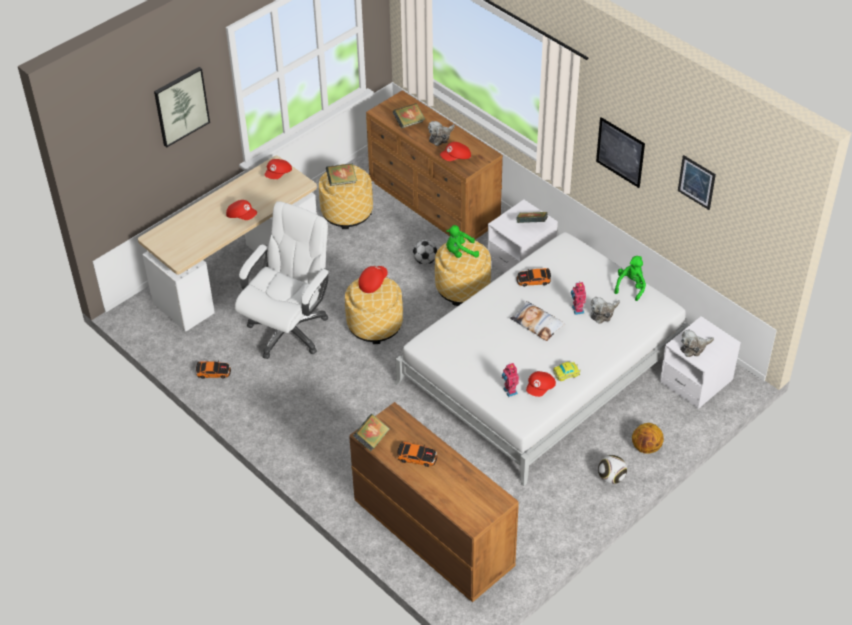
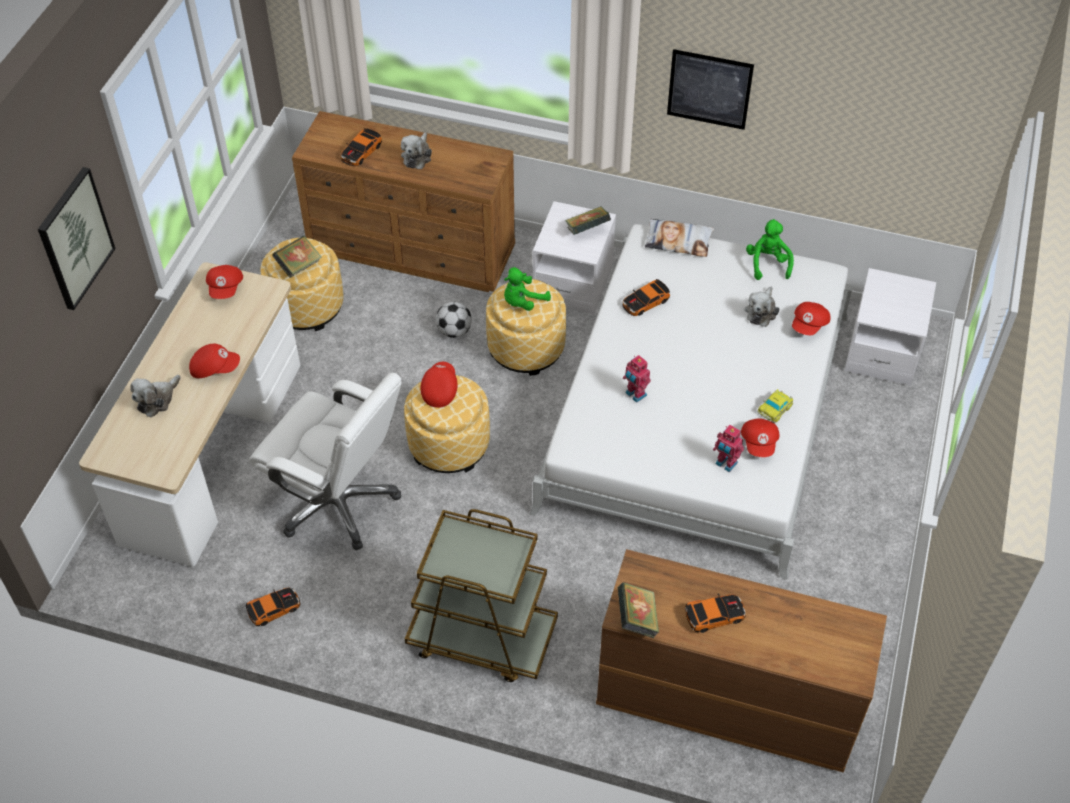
camera: 30 degrees left, 5 degrees up
(288, 330) = (339, 502): white office chair -> white office chair turned 120 degrees clockwise
(317, 437) = (481, 637): none -> brown cart
(409, 123) = (361, 152): book -> toy car
(456, 158) = (457, 176): red cap -> red cap (809, 325)
(537, 323) = (693, 358): pillow -> pillow (678, 241)
(577, 310) = (727, 320): toy robot -> toy robot (635, 395)
(611, 478) = (879, 520): football -> none
(646, 447) = (889, 461): basketball -> none
(694, 348) = (892, 311): plush toy -> plush toy (157, 400)
(696, 182) = (847, 93): picture -> none

